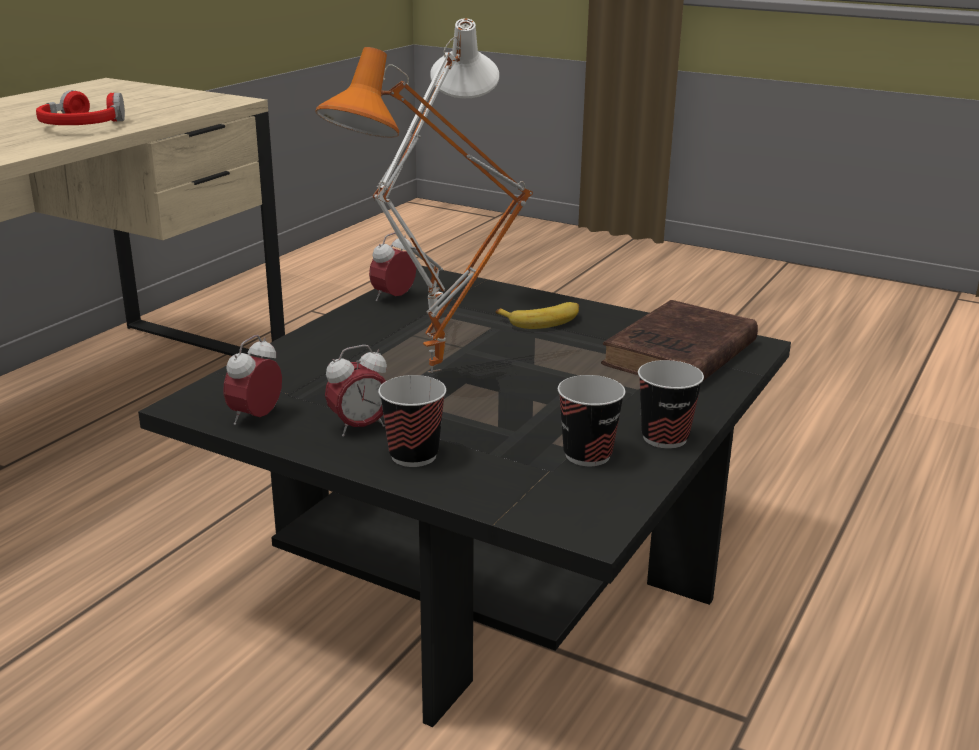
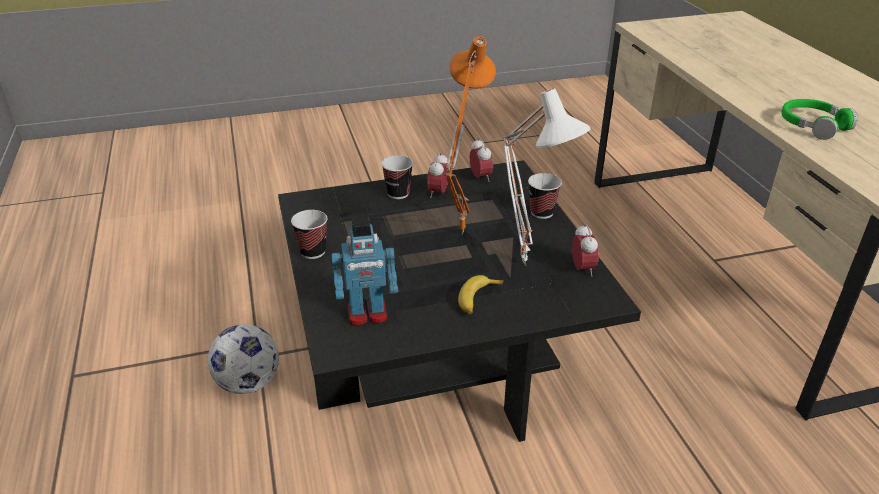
camera: 135 degrees right, 10 degrees up
(82, 125) = (813, 125): red headphones -> green headphones
(587, 455) = (335, 226): cup -> cup (541, 212)
(678, 355) = (367, 314): brown book -> toy robot
(790, 688) = (248, 383): none -> football

